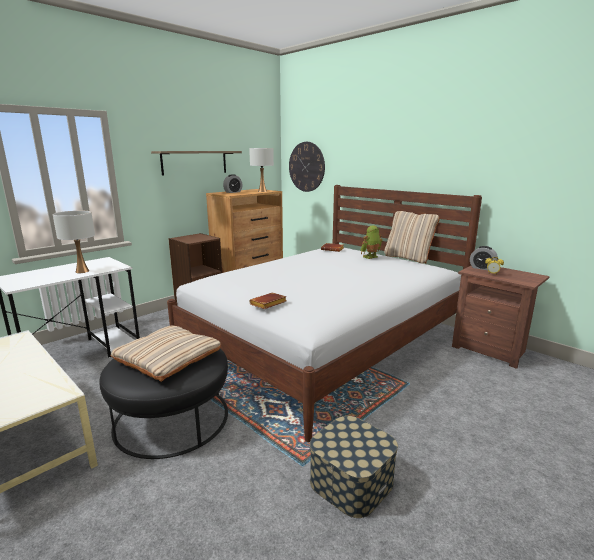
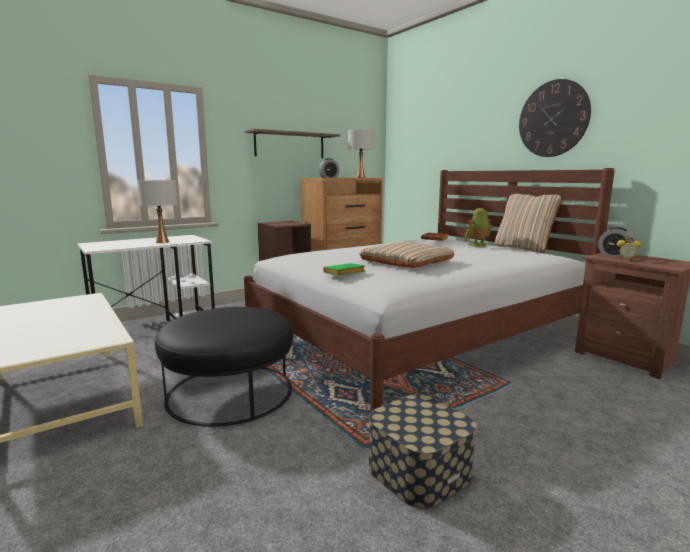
camera: 10 degrees right, 5 degrees down
(168, 357) = (228, 320): beige pillow -> beige pillow (406, 262)
(268, 304) = (344, 273): brown book -> green book
(306, 167) = (412, 153): wall clock -> wall clock (553, 119)

